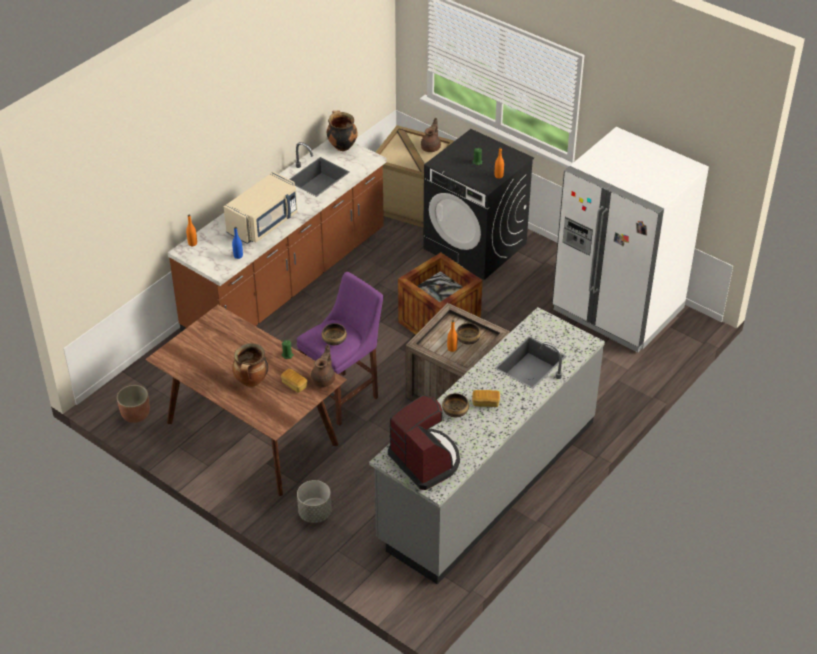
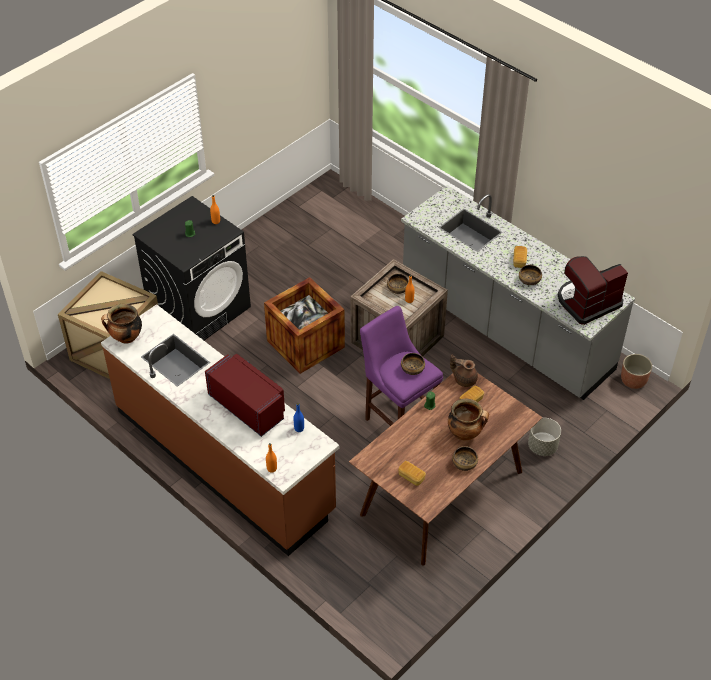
camera: 85 degrees left, 5 degrees up
(136, 414) = (410, 594): planter -> planter (633, 380)
(198, 346) = (411, 477): none -> bread
(214, 382) = (464, 463): none -> bowl
(264, 223) = (248, 406): beige microwave -> red microwave
(431, 147) = (104, 291): brown teapot -> none
(617, 309) = (306, 225): white fridge -> none

